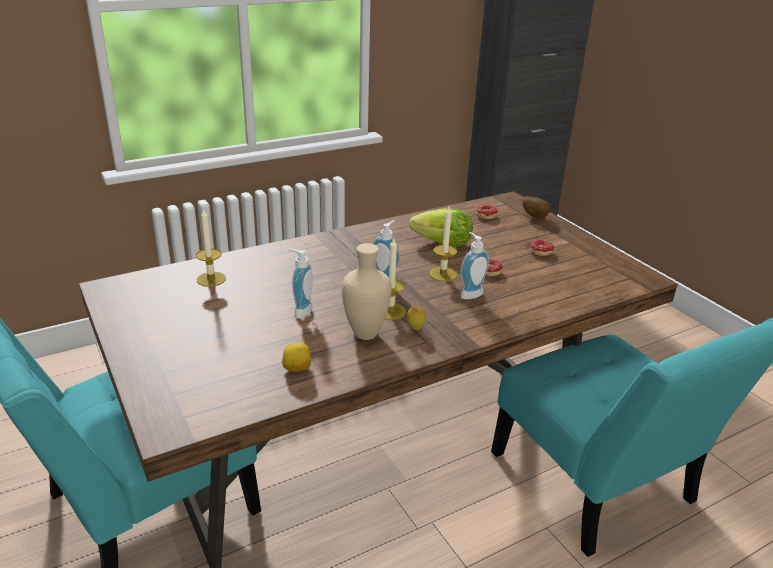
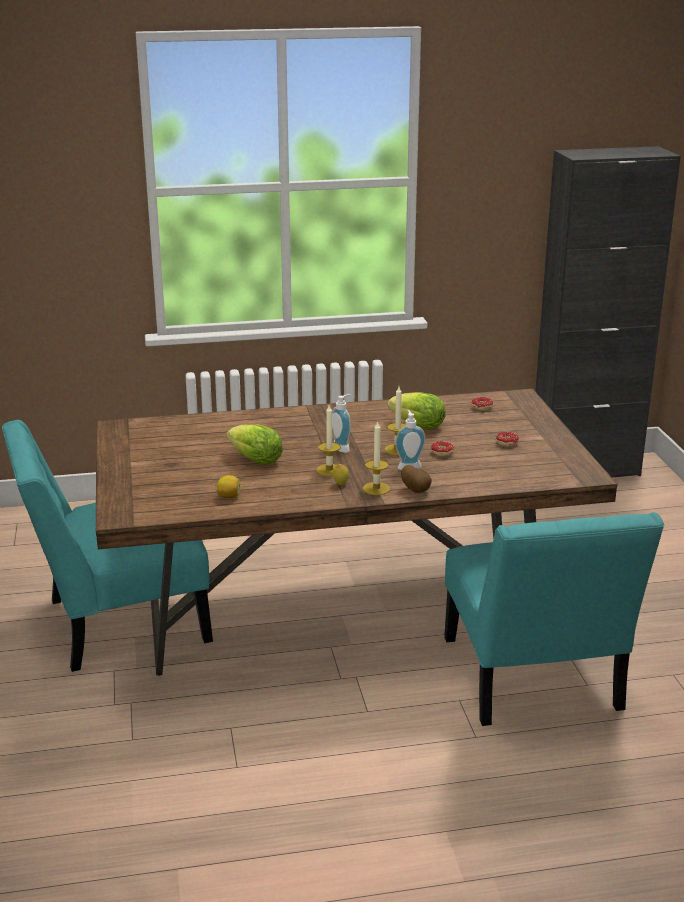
camera: 20 degrees right, 5 degrees down
(211, 279) = (198, 430): candle -> candle (376, 488)
(300, 311) = (256, 460): soap dispenser -> lettuce
(364, 334) = (295, 482): beige vase -> none
(535, 216) = (531, 413): potato -> potato (416, 490)

